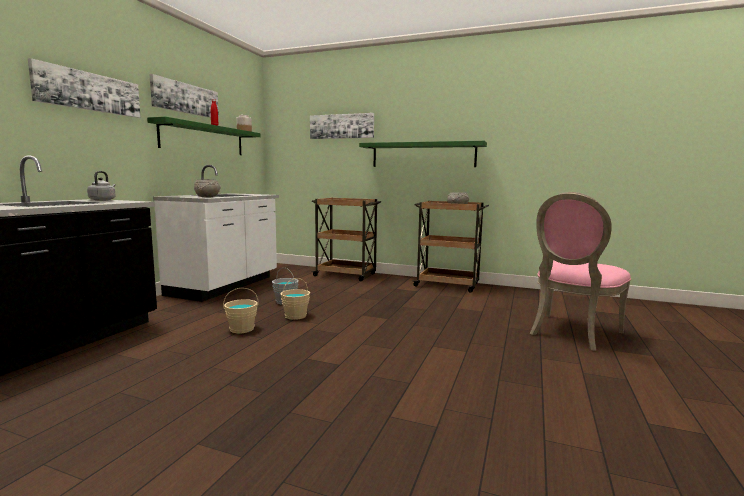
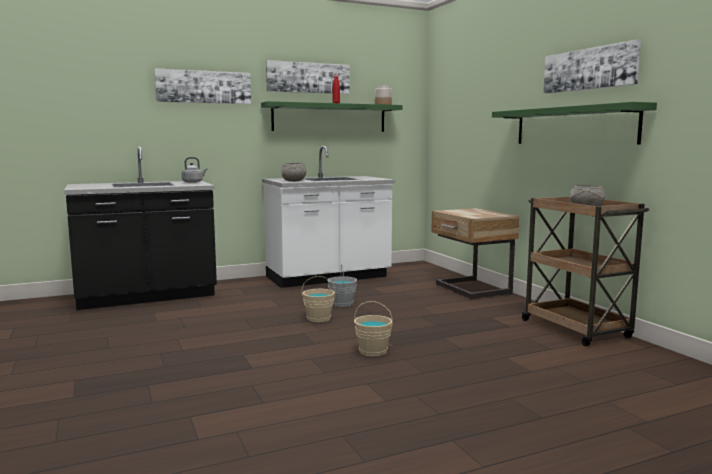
camera: 45 degrees right, 0 degrees up
(242, 329) = (255, 317): beige bucket -> beige bucket (373, 351)
(341, 126) = (490, 89): picture -> picture (589, 69)
(346, 275) = (471, 290): brown cart -> beige nightstand
(571, 333) = (587, 436): pink chair -> none

